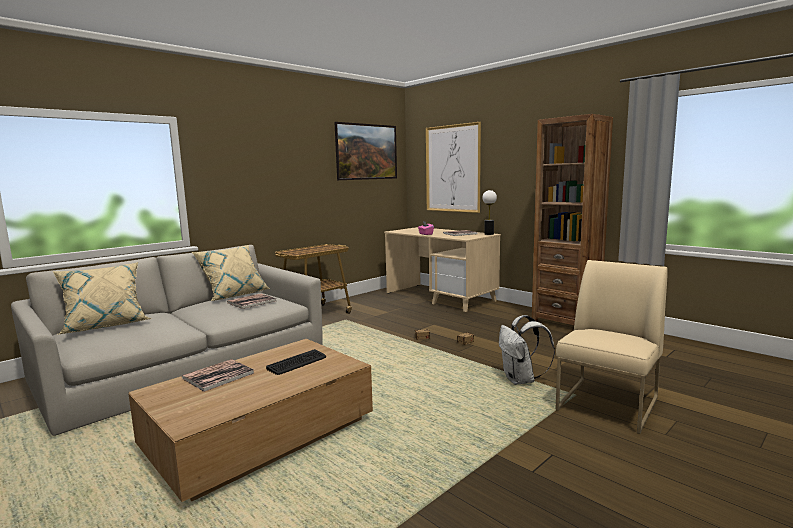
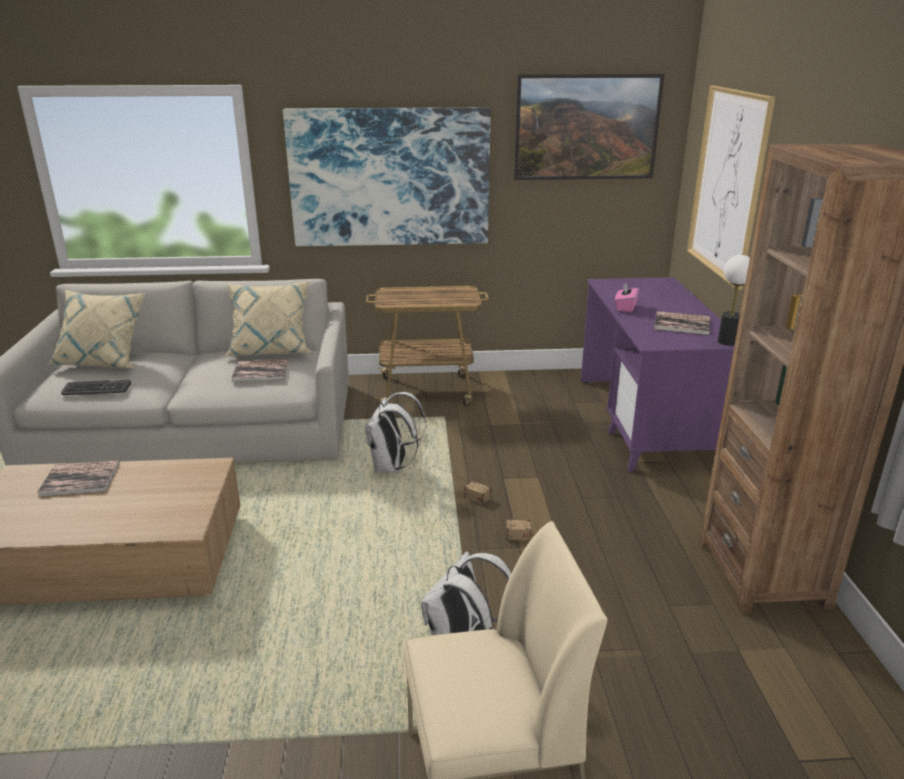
camera: 40 degrees right, 15 degrees up
(272, 180) = (390, 178): none -> picture
(297, 363) = (157, 496): keyboard -> keyboard (96, 389)
(357, 342) = (392, 467): none -> white backpack
(441, 297) = (647, 422): beige desk -> purple desk

